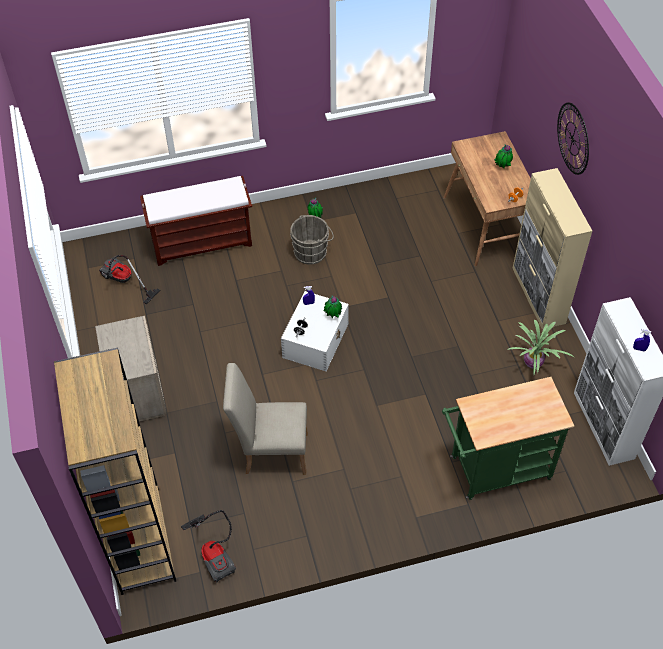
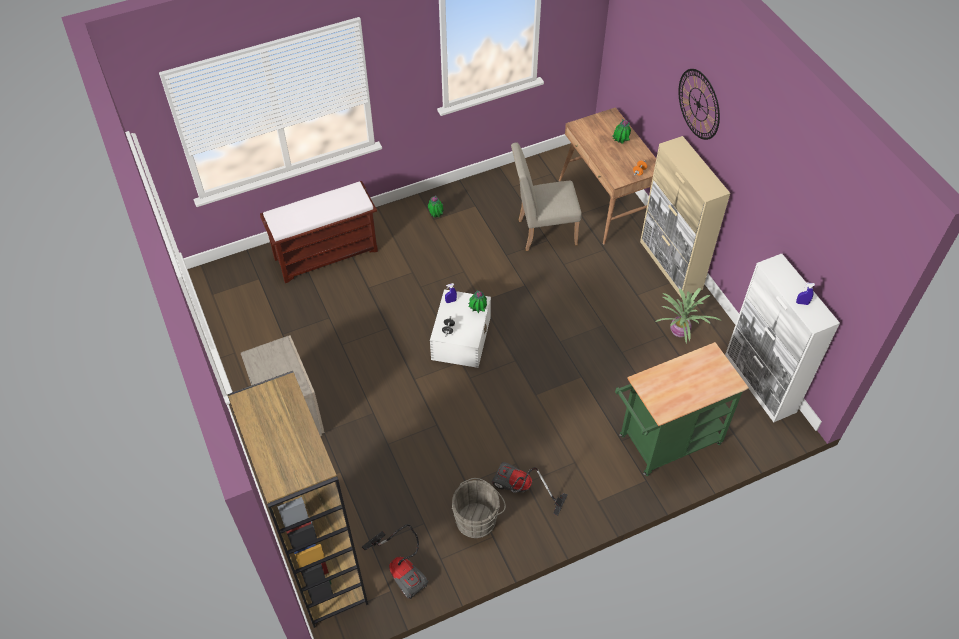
camera: 10 degrees left, 0 degrees up
(123, 282) = (252, 304): vacuum cleaner -> vacuum cleaner (521, 490)
(270, 451) = (438, 456): beige chair -> beige chair (542, 232)
(312, 251) = (439, 249): grey bucket -> grey bucket (478, 519)

